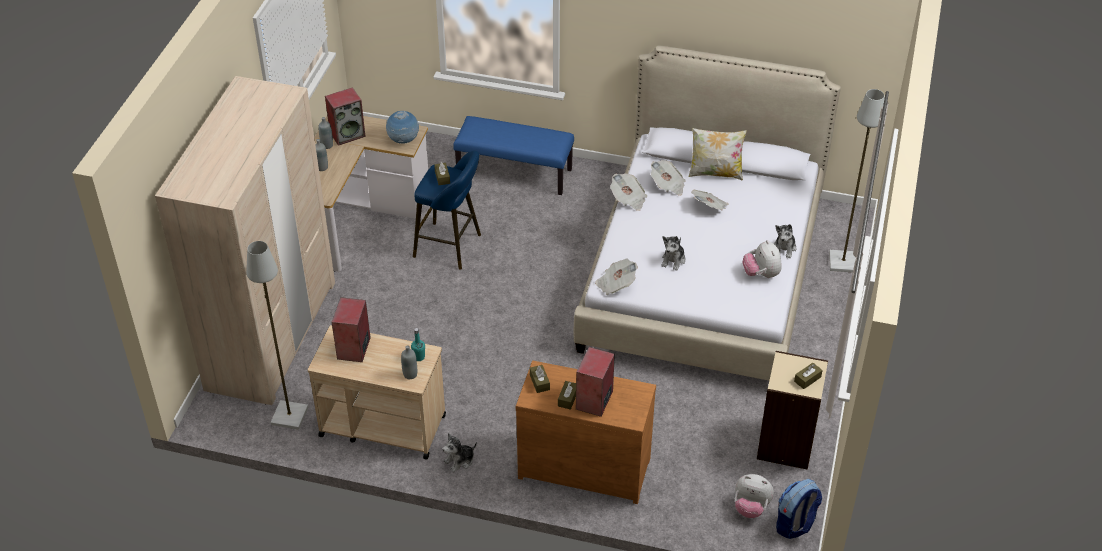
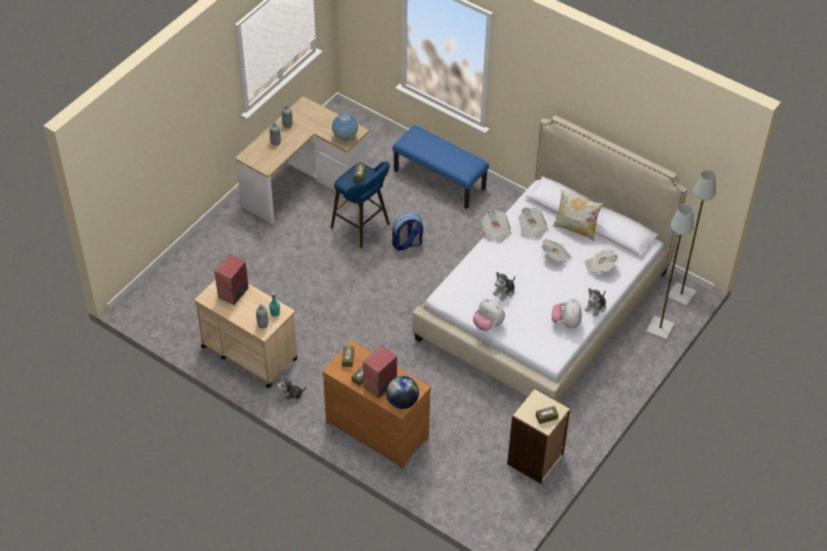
camera: 20 degrees right, 5 degrees up
(271, 335) = (202, 260): beige wardrobe -> none
(290, 416) = (188, 326): grey floor lamp -> grey floor lamp (681, 295)
(347, 134) = (307, 120): speaker -> none
(615, 284) = (451, 298): newspaper -> newspaper (599, 267)
(632, 412) = (402, 402): none -> globe
(751, 507) = (483, 499): plush toy -> plush toy (488, 324)
(795, 524) = (509, 522): backpack -> backpack (407, 244)

